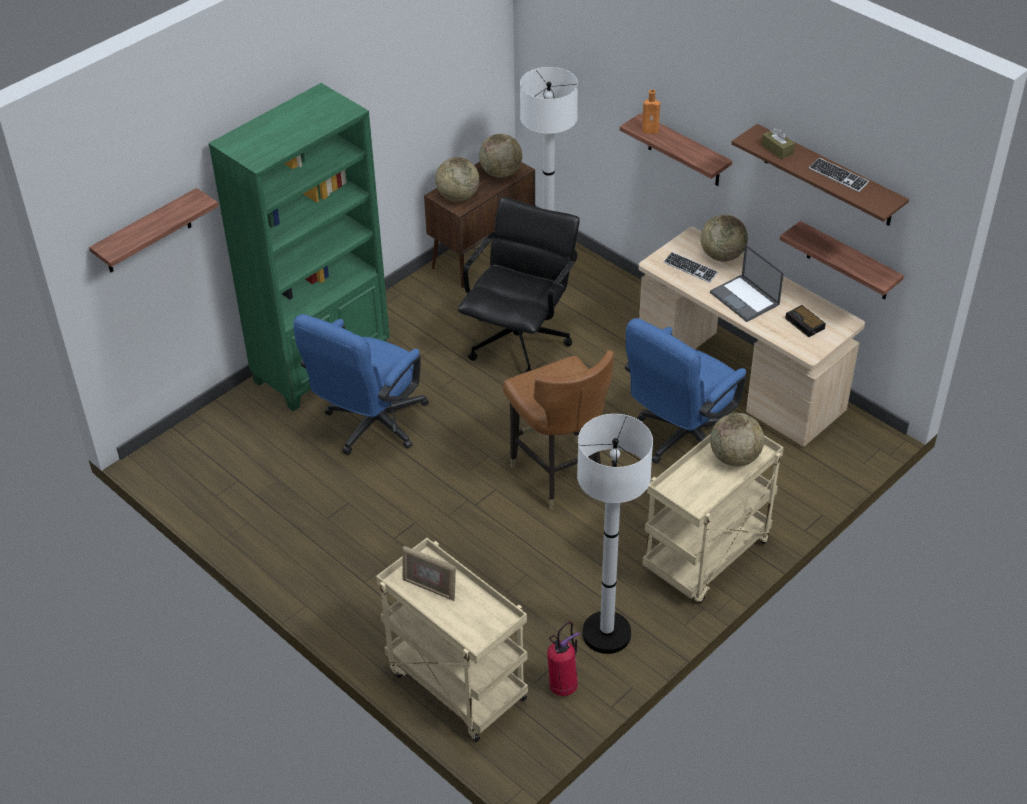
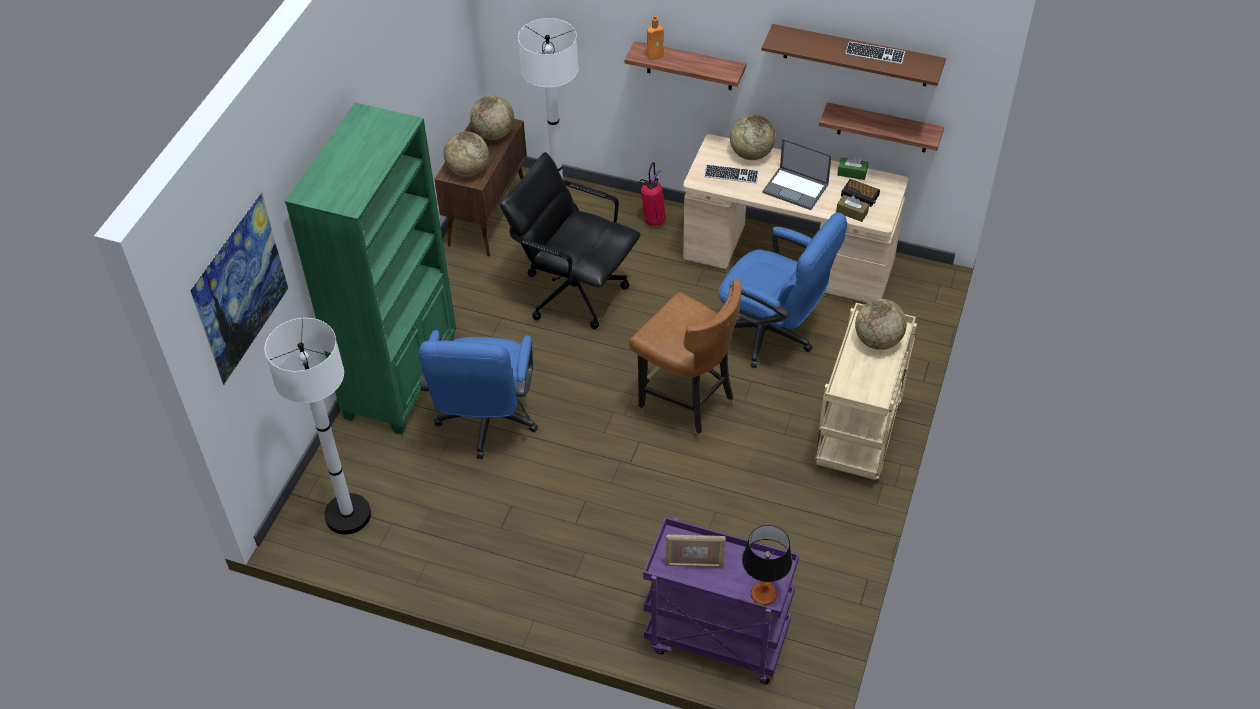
camera: 25 degrees left, 5 degrees up
(147, 232) = (249, 312): shelf -> picture
(454, 685) = (715, 640): beige cart -> purple cart
(473, 637) = (763, 594): none -> table lamp
(519, 341) = (574, 291): black office chair -> black office chair turned 60 degrees counterclockwise
(563, 685) = (809, 601): fire extinguisher -> fire extinguisher (653, 220)
(606, 634) = (817, 539): white floor lamp -> white floor lamp (348, 515)
(681, 439) = (772, 334): blue office chair -> blue office chair turned 75 degrees counterclockwise
(777, 149) = (806, 44): brown tissue box -> brown tissue box (852, 212)
(810, 301) = (852, 173): none -> green tissue box

